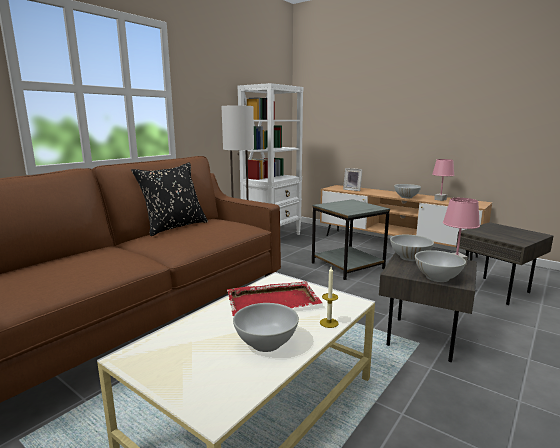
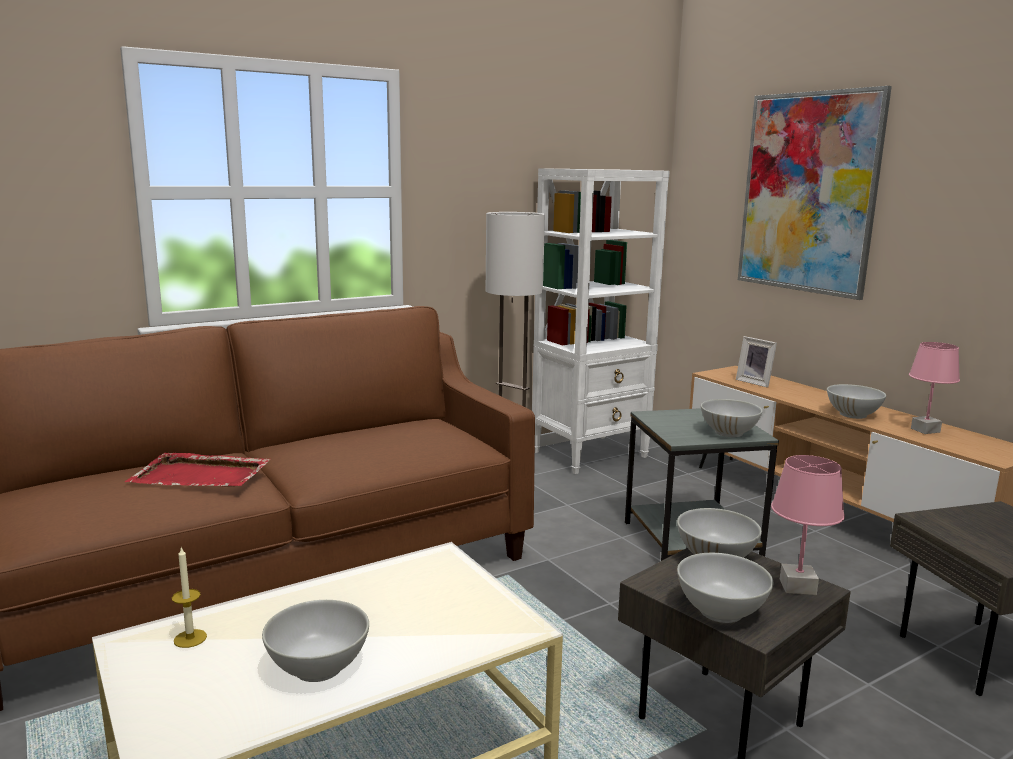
camera: 20 degrees right, 0 degrees up
(174, 227) = (350, 430): black pillow -> none
(273, 301) = (398, 596): red tray -> red tray (202, 475)
(329, 323) = (444, 655): candle -> candle (190, 638)
(366, 208) = (729, 432): none -> white bowl
(368, 97) = (808, 193): none -> picture

